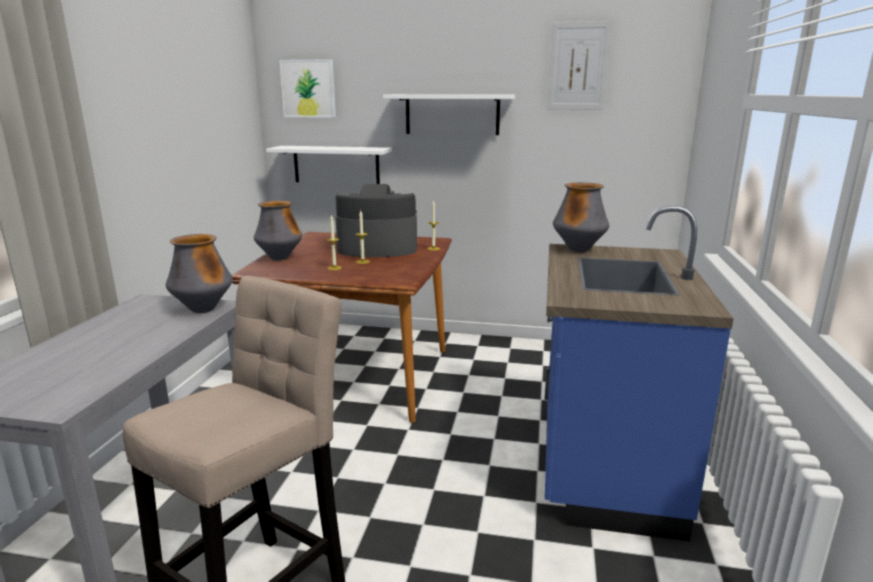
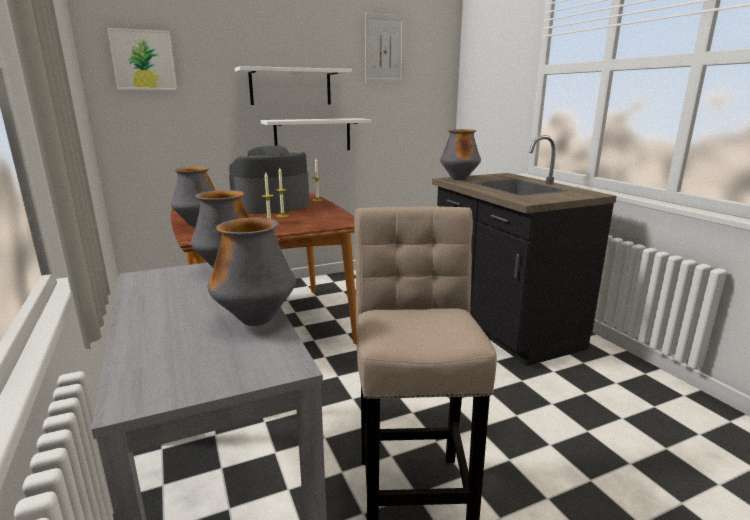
camera: 35 degrees left, 0 degrees up
(123, 362) = (256, 320): none -> vase
(336, 165) = (181, 137): white shelf -> white shelf (312, 135)
(602, 465) = (501, 327): blue counter -> black counter

